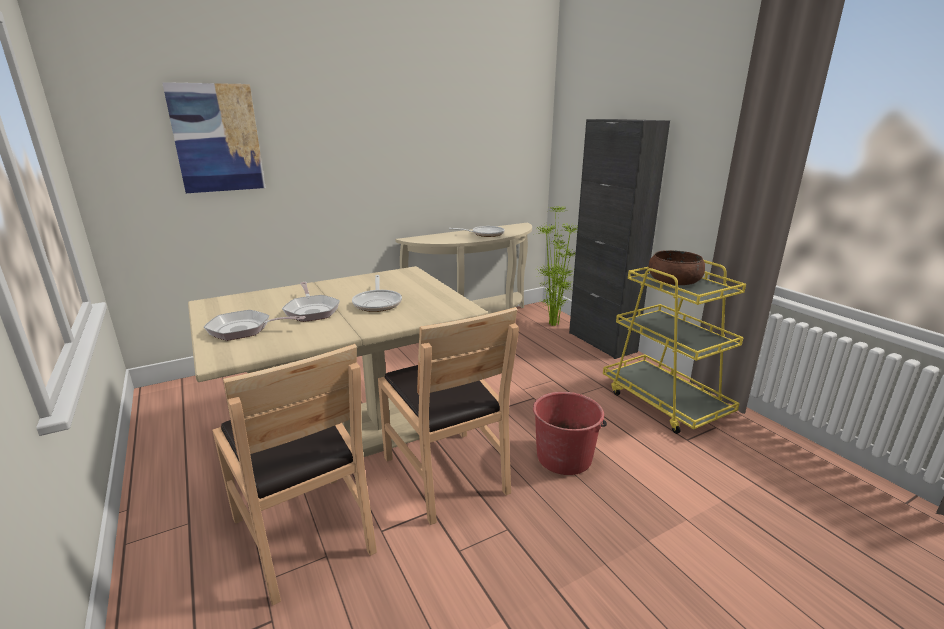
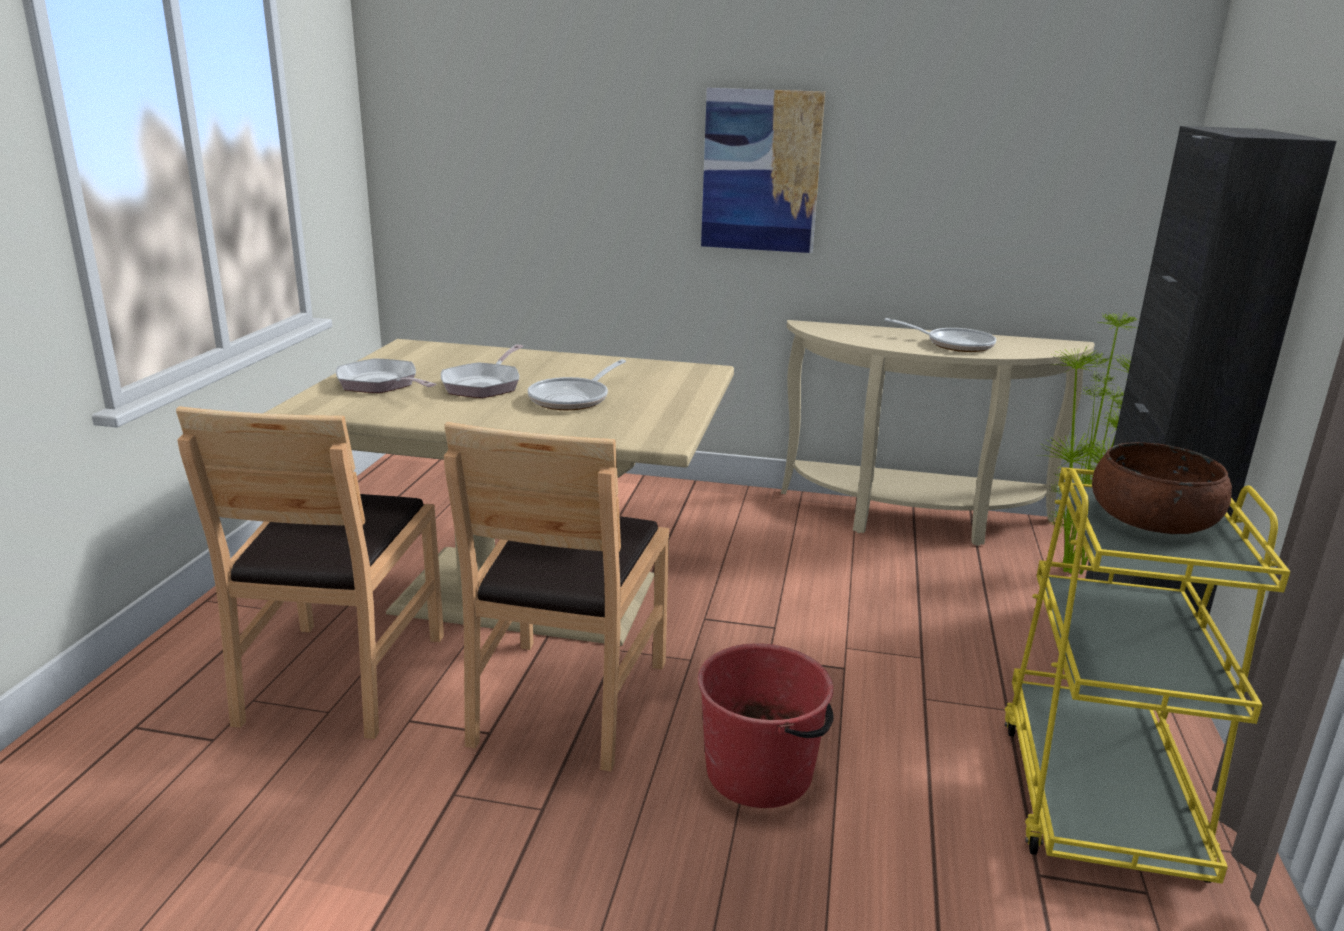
camera: 40 degrees right, 0 degrees up
(217, 138) = (533, 120): picture -> picture (761, 171)

